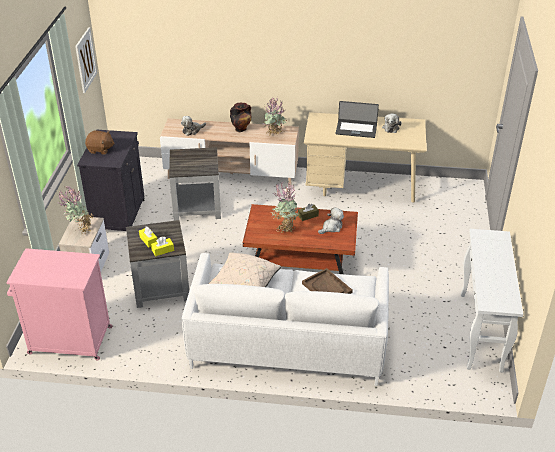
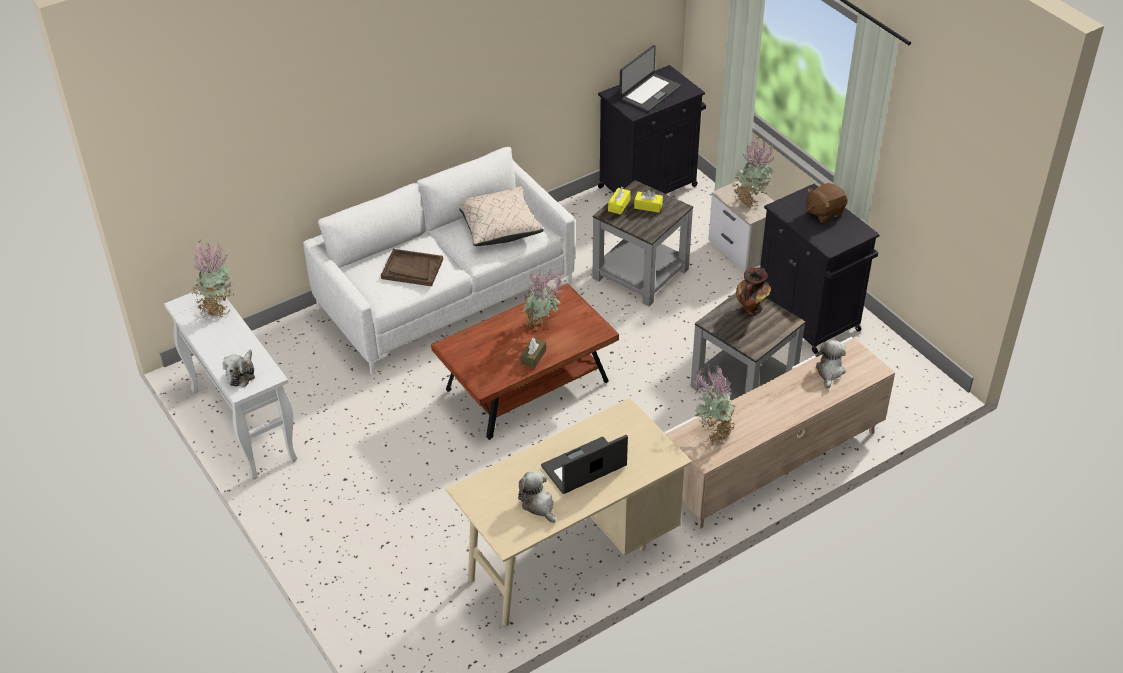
camera: 140 degrees right, 5 degrees up
(56, 268) = (649, 93): none -> laptop
(68, 340) = (649, 186): pink cabinet -> black cabinet
(85, 60) = (966, 196): picture -> none
(241, 129) = (773, 416): vase -> vase (751, 309)
(331, 227) = (488, 358): plush toy -> plush toy (241, 374)
(487, 291) = (217, 308): none -> potted plant

